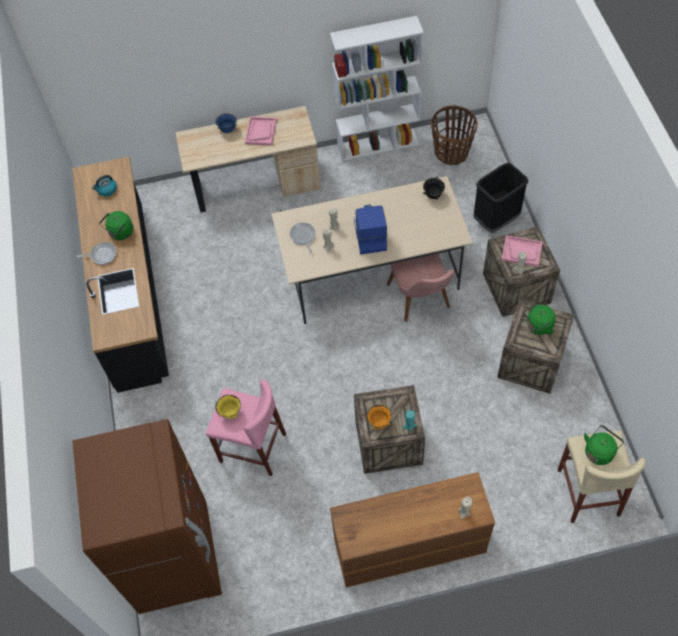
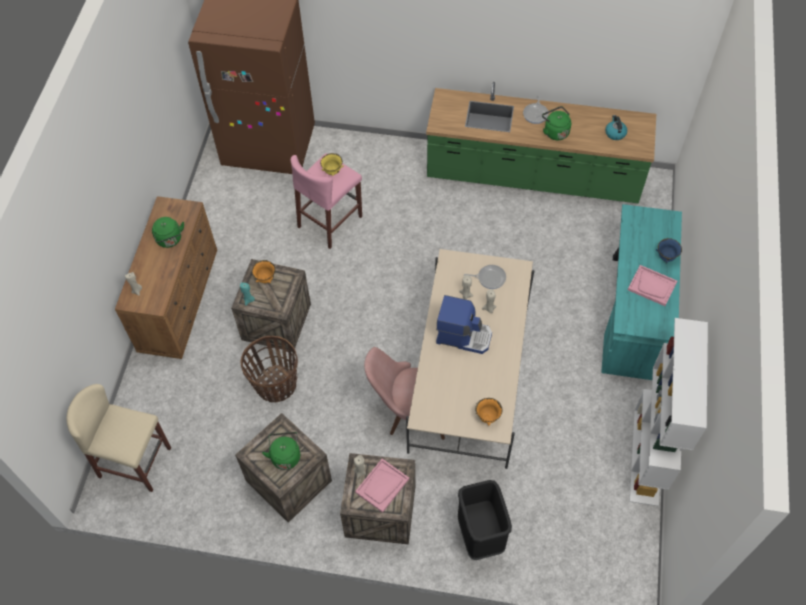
camera: 110 degrees right, 0 degrees up
(132, 295) = (533, 177): black counter -> green counter
(254, 184) = (633, 313): beige desk -> turquoise desk
(433, 195) = (487, 417): black bowl -> orange bowl
(451, 153) = (603, 534): basket -> basket (276, 385)
(599, 451) = (125, 432): green kettle -> green kettle (170, 240)

